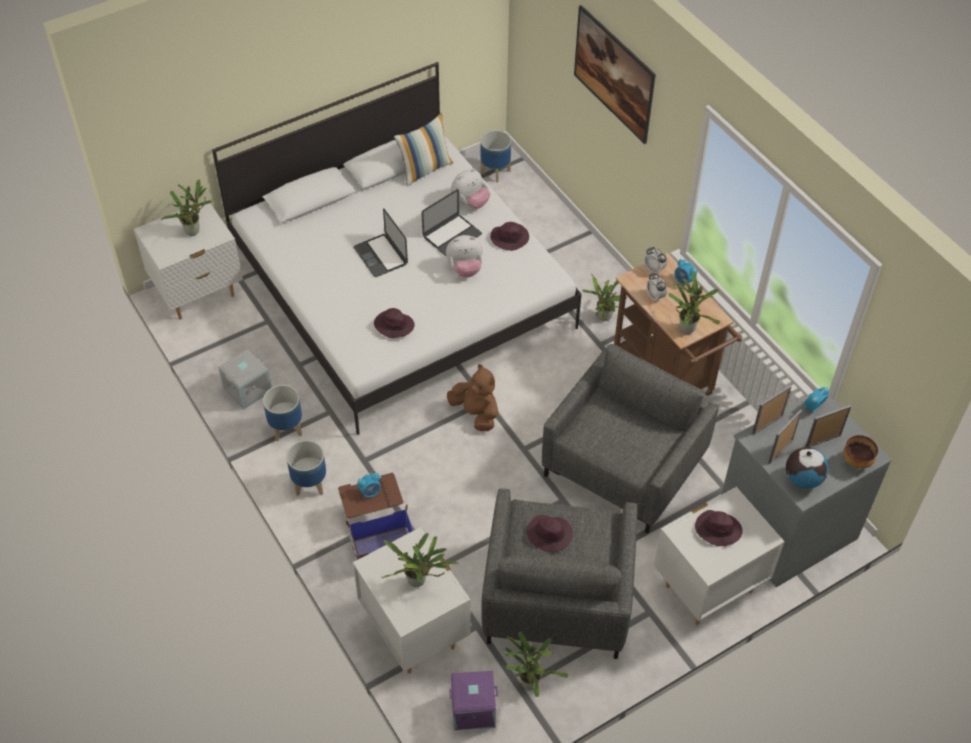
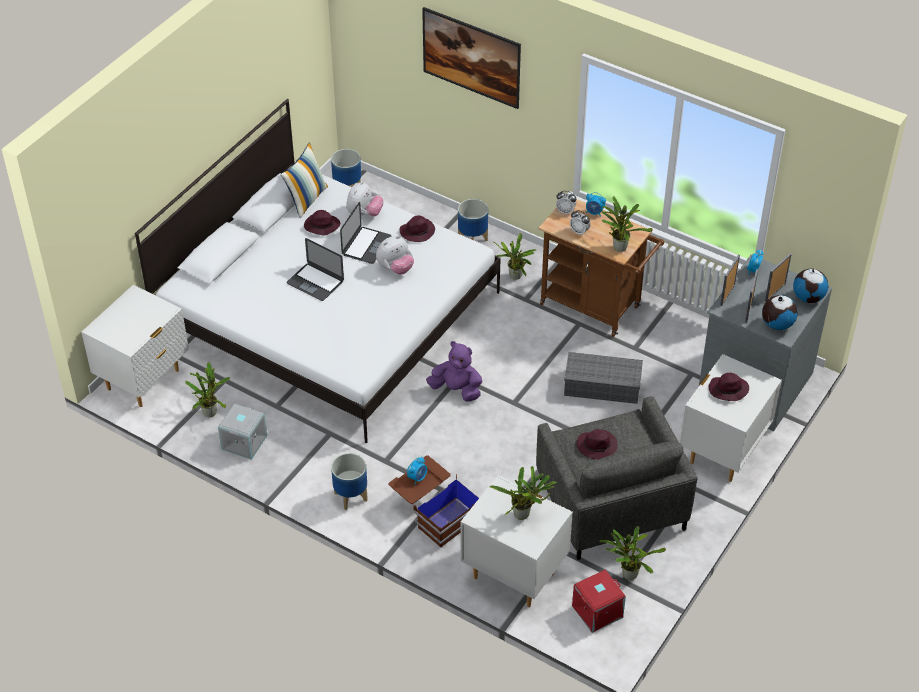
camera: 25 degrees left, 5 degrees down
(194, 230) = (139, 314): potted plant -> potted plant (210, 411)
(287, 428) = (300, 460): planter -> planter (473, 239)
(393, 325) = (365, 334): purple hat -> purple hat (321, 226)
(473, 708) = (597, 611): purple storage box -> red storage box
(476, 413) = (456, 389): brown plush toy -> purple plush toy
(624, 466) = (603, 385): grey armchair -> grey storage box
(857, 461) = (808, 297): bowl -> globe

